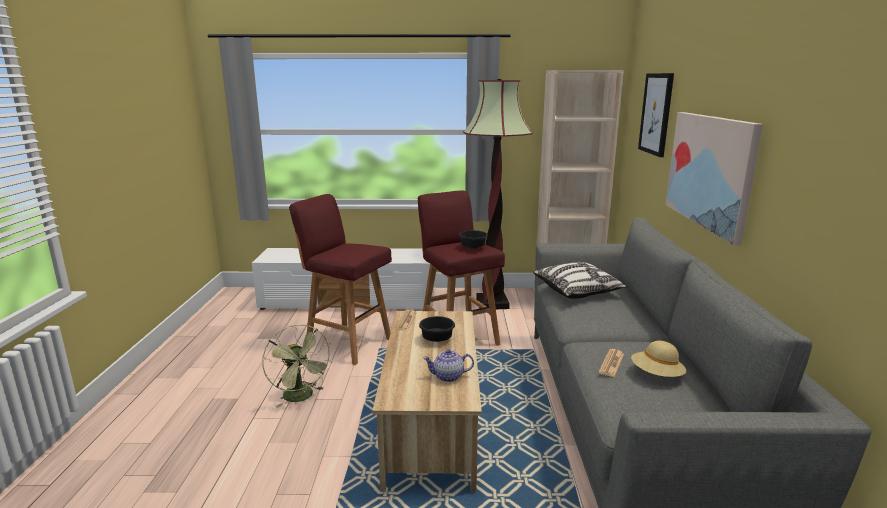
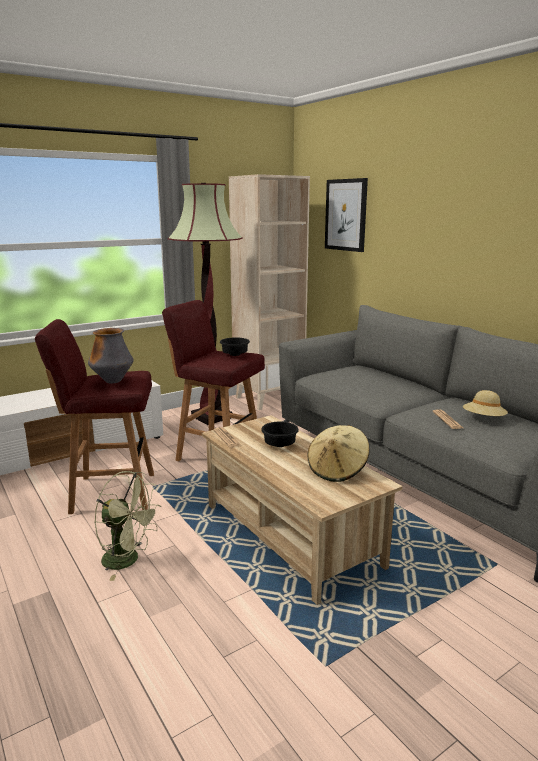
camera: 35 degrees left, 0 degrees up
(345, 251) = (113, 381): none -> vase
(448, 376) = (337, 470): teapot -> beige hat
(577, 291) = (342, 377): pillow -> none
(710, 171) = (435, 256): picture -> none

